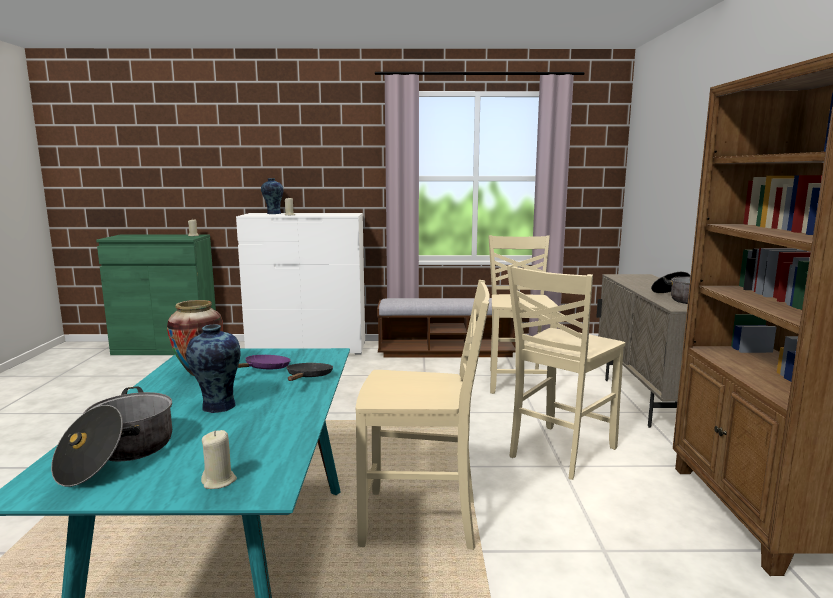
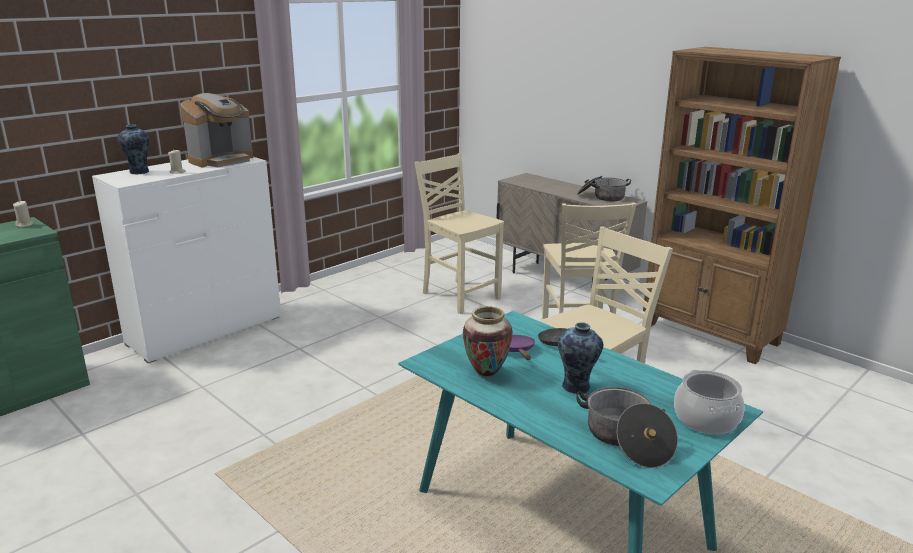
camera: 45 degrees left, 10 degrees up
(219, 481) = (706, 419): beige candle -> cooking pot
(334, 214) = (221, 160): none -> coffee machine
(447, 352) = (354, 287): bench -> none

